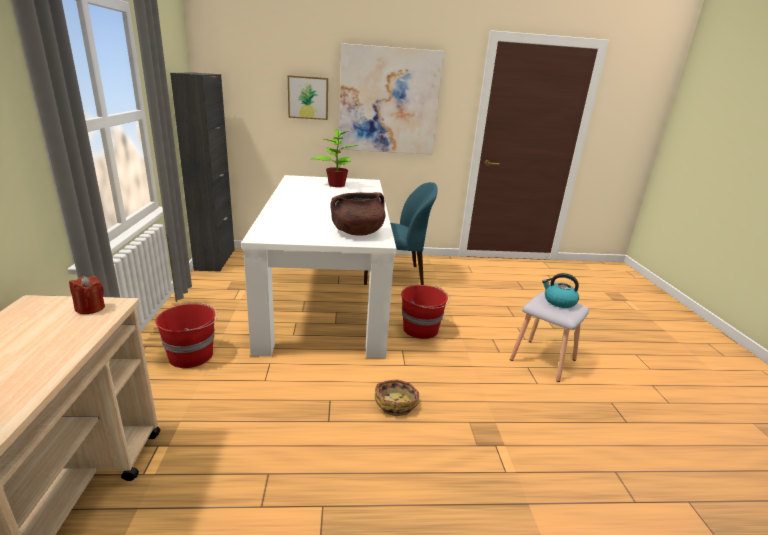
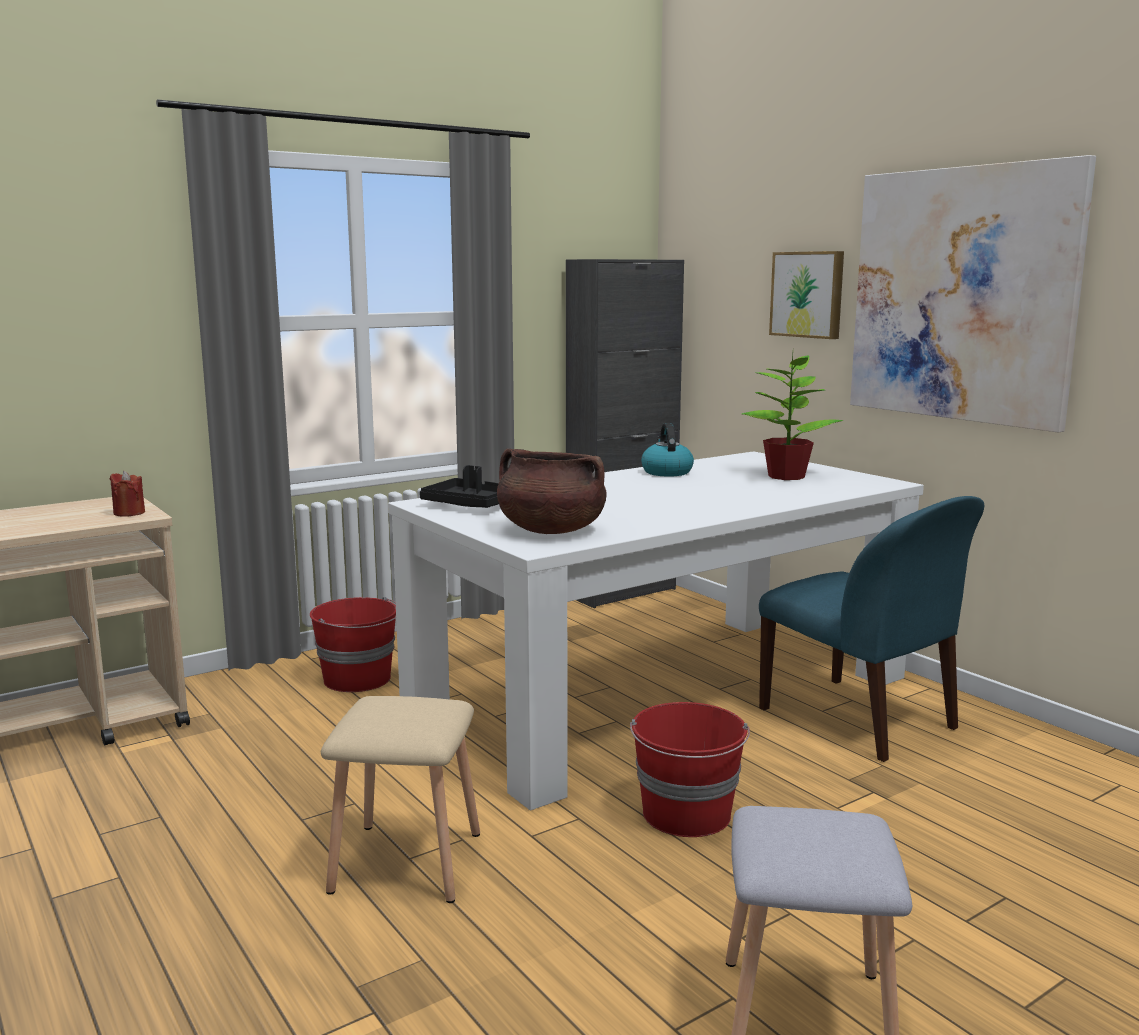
camera: 60 degrees right, 10 degrees down
(284, 231) = (470, 505): none -> black tray
(396, 403) = (404, 862): basket -> beige stool
(559, 302) = (831, 838): kettle -> kettle (666, 472)

